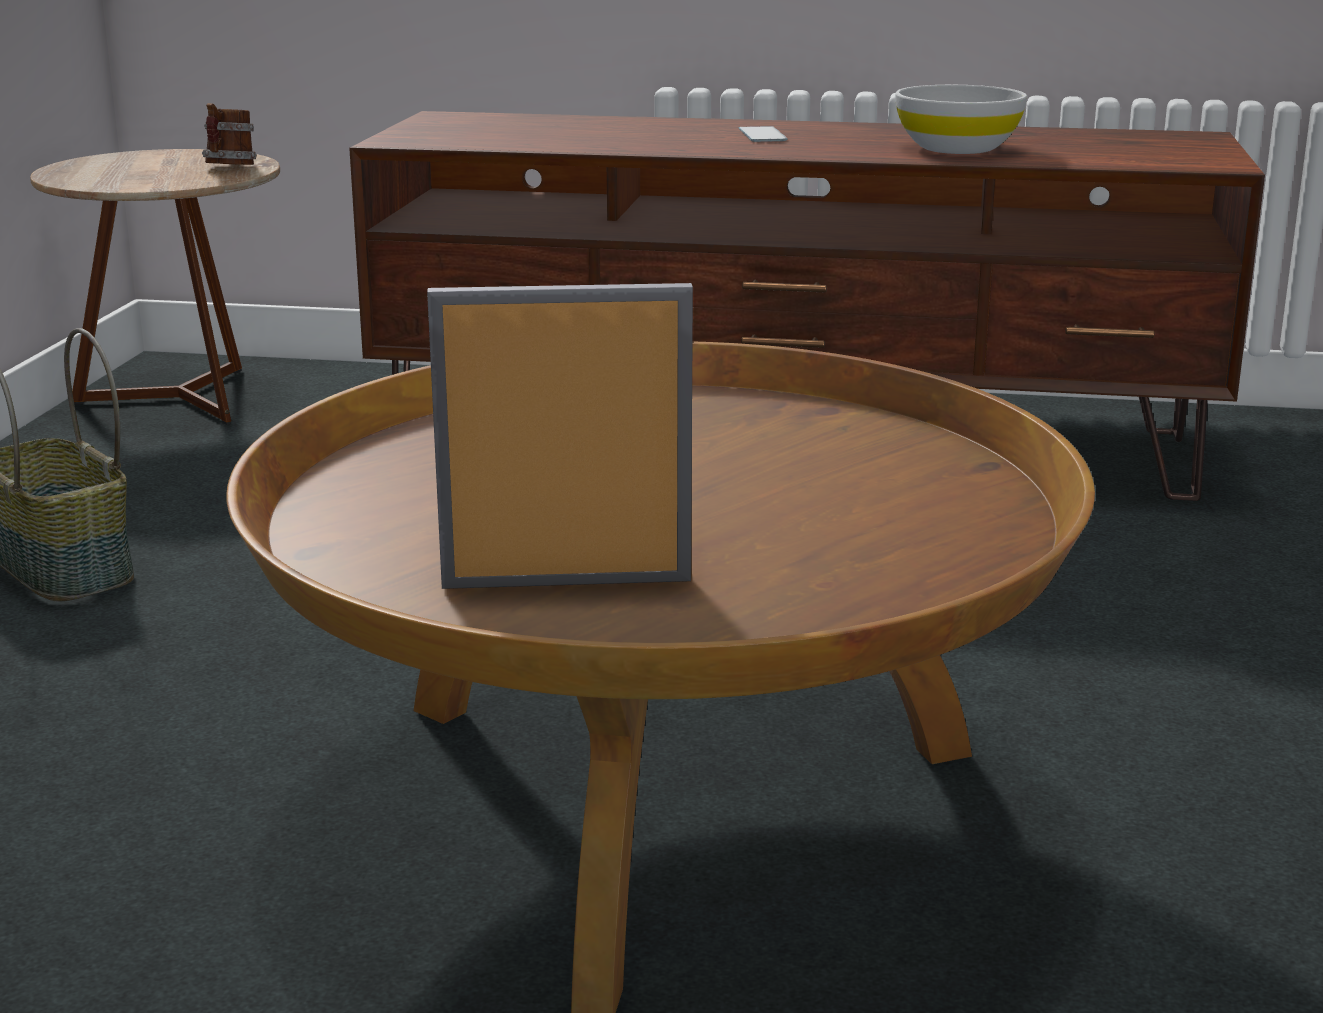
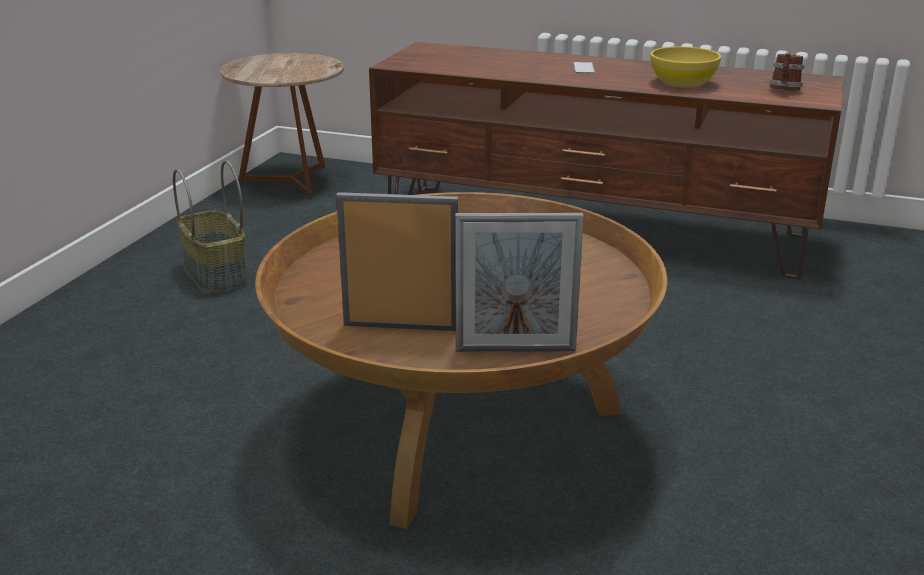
camera: 10 degrees right, 5 degrees up
(229, 168) = (318, 68): mug -> mug (784, 91)
(828, 606) = (515, 350): none -> picture frame
(957, 148) = (682, 83): white bowl -> yellow bowl

